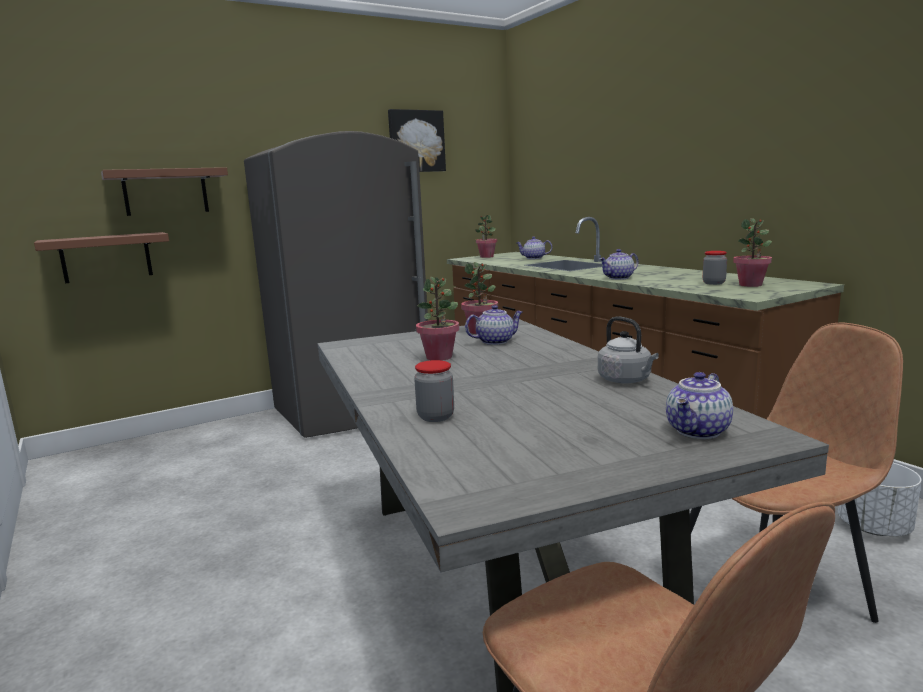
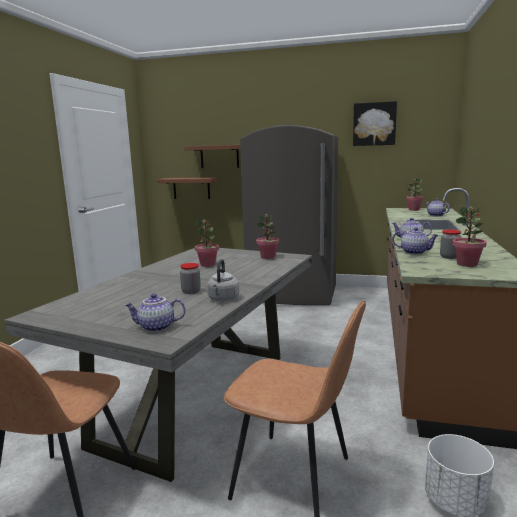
camera: 45 degrees right, 0 degrees up
(435, 417) = (121, 287): jar -> jar (191, 291)
(495, 341) = (253, 264): teapot -> teapot (414, 252)

